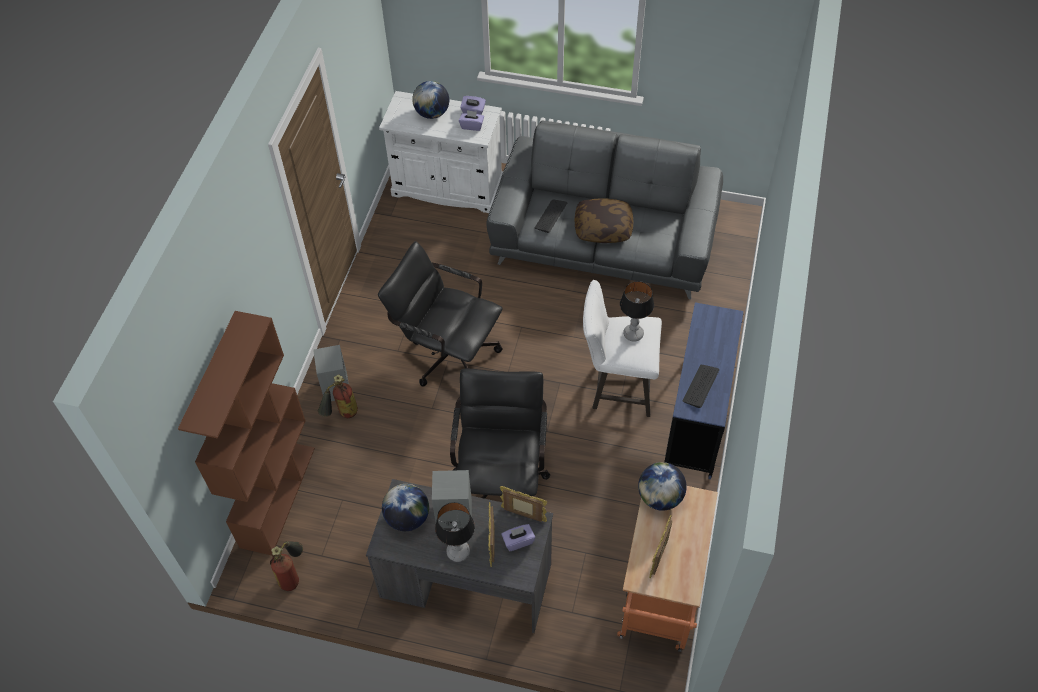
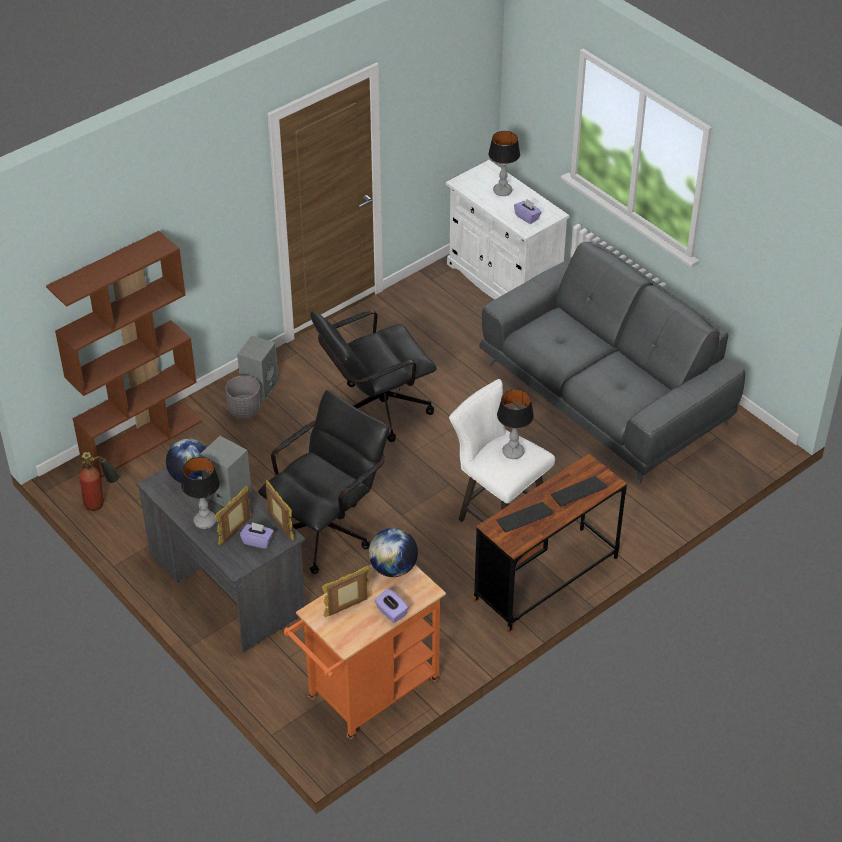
camera: 35 degrees right, 10 degrees down
(342, 415) = (245, 410): fire extinguisher -> grey planter
(432, 113) = (502, 191): globe -> table lamp
(447, 354) = (375, 411): black office chair -> black office chair turned 90 degrees counterclockwise
(473, 111) = (540, 206): purple tissue box -> purple tissue box (391, 612)
(550, 216) = (548, 334): keyboard -> keyboard (578, 492)
(603, 228) = (587, 367): pillow -> none
(697, 417) = (546, 579): blue desk -> brown desk

